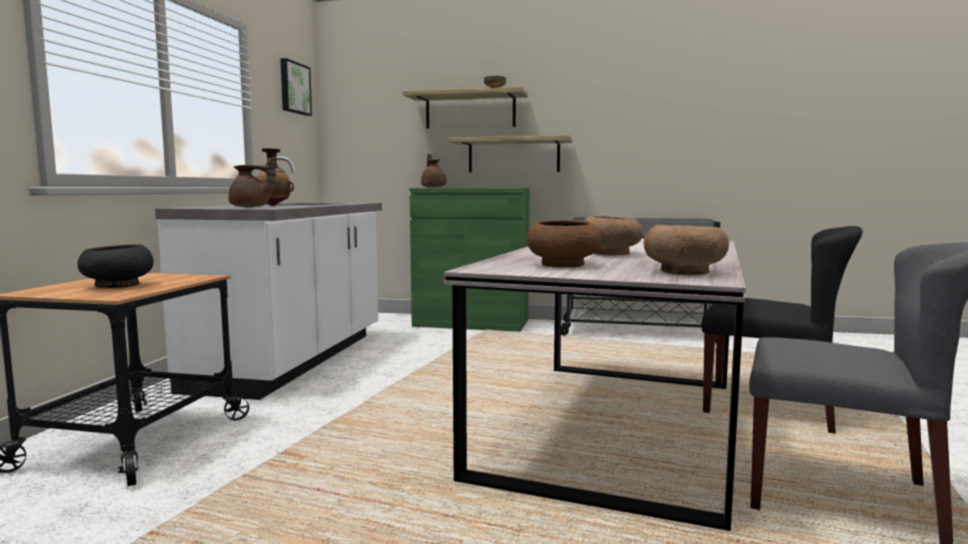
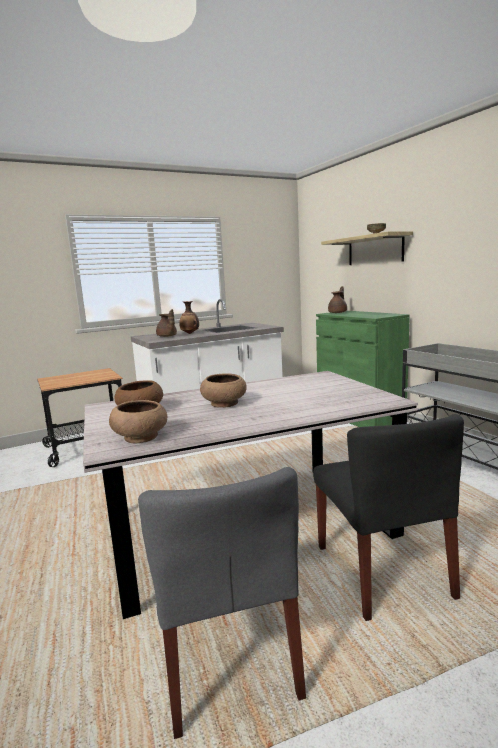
camera: 50 degrees right, 5 degrees up
(117, 285) = (73, 379): black bowl -> none
(294, 88) = (269, 246): picture -> none
(513, 155) = (402, 286): shelf -> none

